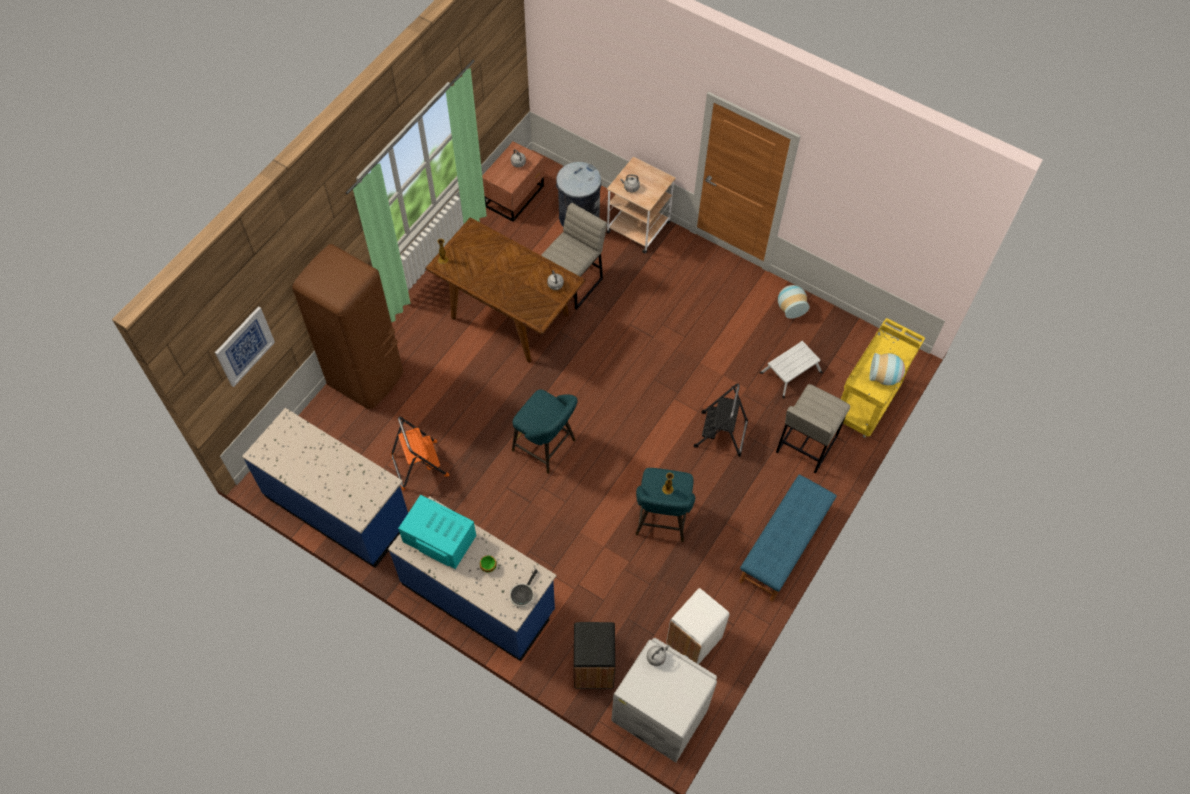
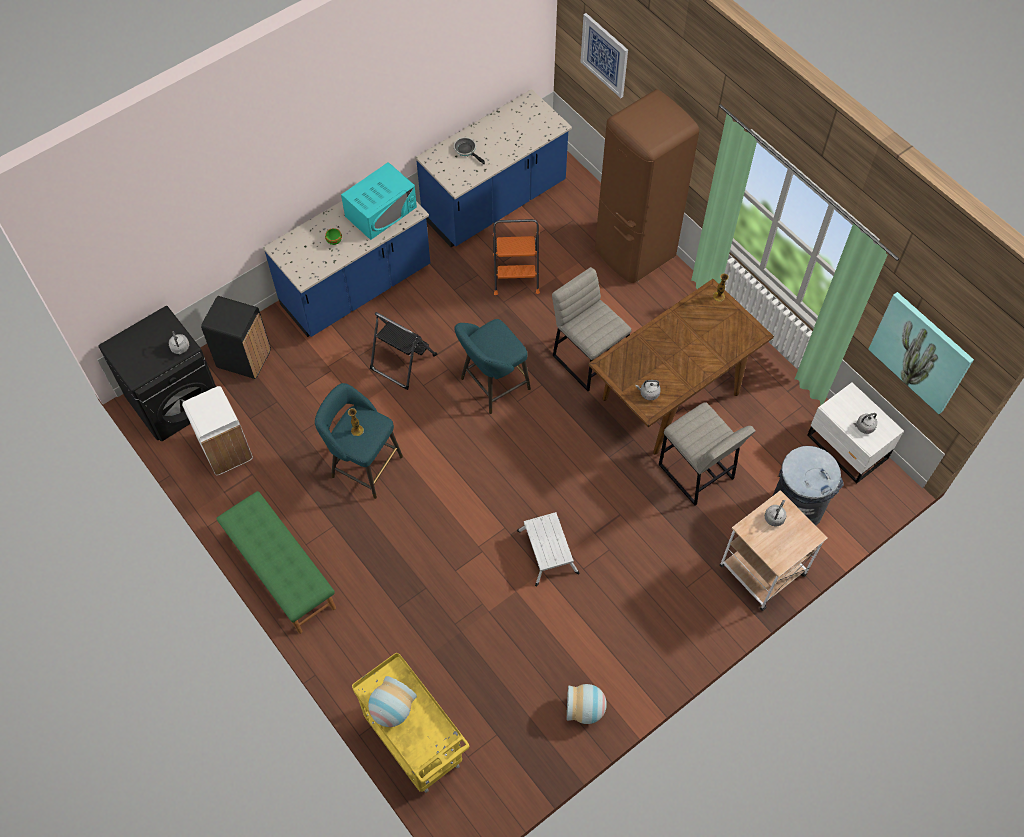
camera: 110 degrees right, 0 degrees up
(496, 88) = (921, 352): none -> picture
(515, 196) = (847, 448): brown nightstand -> white nightstand
(522, 594) = (294, 260): frying pan -> frying pan (466, 150)
(660, 711) = (176, 400): white washing machine -> black washing machine
(723, 434) = (439, 562): black step ladder -> black step ladder (401, 363)
(783, 547) = (281, 573): blue bench -> green bench
(790, 372) = (491, 670): white step ladder -> white step ladder (547, 551)
(806, 445) = (389, 647): grey chair -> grey chair (587, 359)

